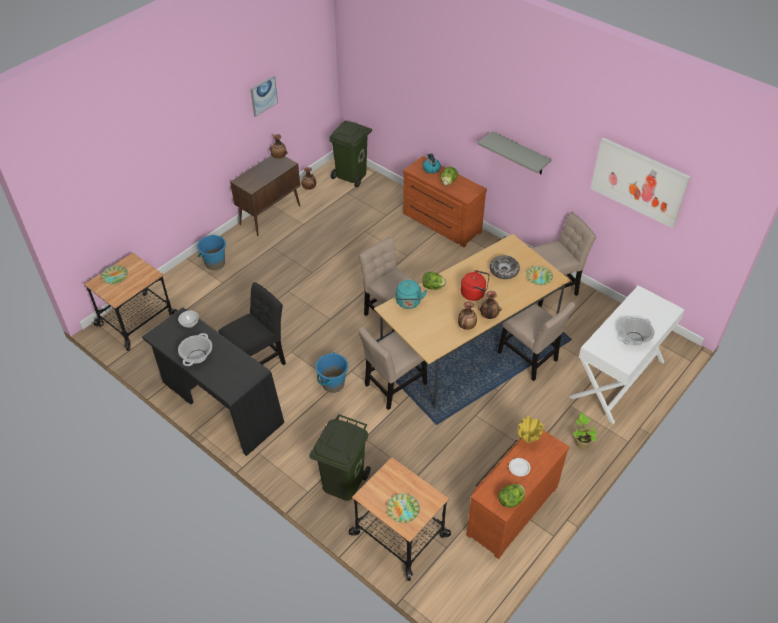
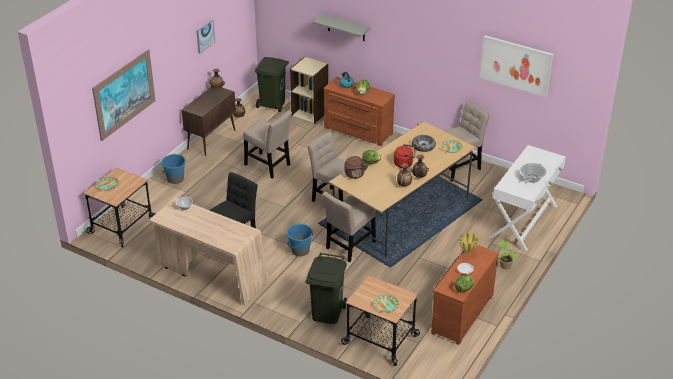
camera: 10 degrees left, 10 degrees down
(142, 167) = (124, 94): none -> picture
(197, 356) = (198, 227): cooking pot -> none
(220, 404) = (211, 274): black desk -> beige desk
(391, 193) = (310, 113): none -> beige bookcase
(408, 303) = (355, 175): turquoise kettle -> brown kettle
(520, 154) = (420, 60): grey shelf -> grey shelf (346, 28)
(529, 359) = (452, 216): beige chair -> beige chair (269, 166)

